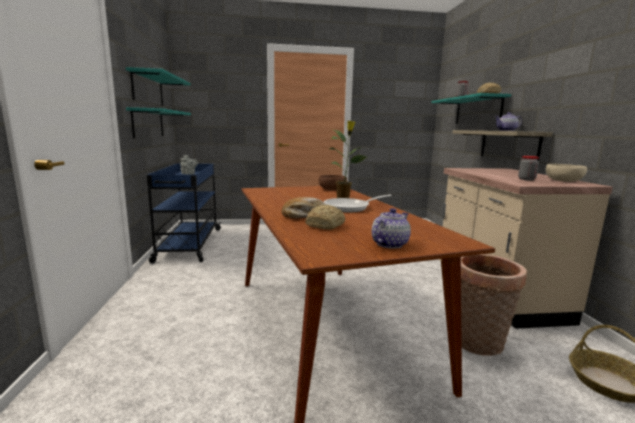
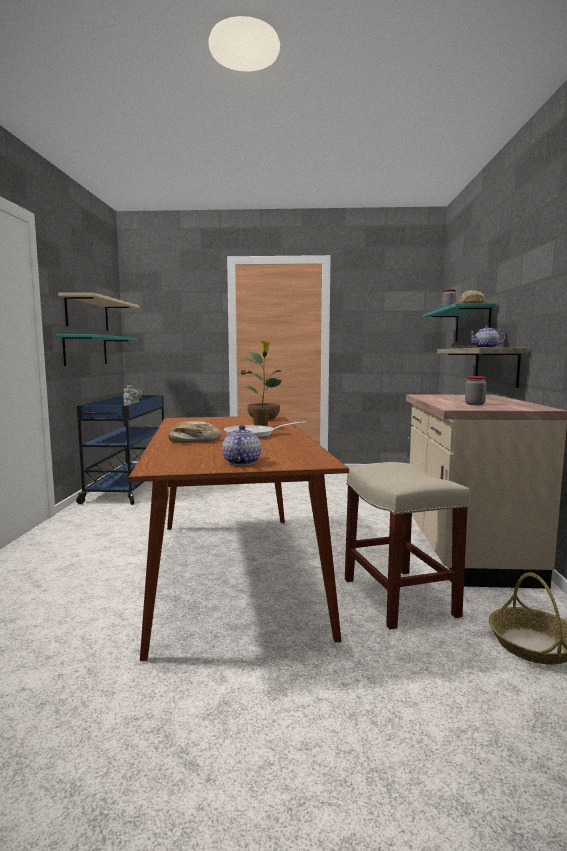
camera: 10 degrees right, 5 degrees down
(148, 89) = (87, 314): turquoise shelf -> beige shelf
(326, 225) = (202, 448): bread -> none
(389, 244) = (241, 462): teapot -> teapot turned 45 degrees counterclockwise
(478, 344) = (400, 598): basket -> beige stool
(563, 180) = (520, 405): beige bowl -> none

